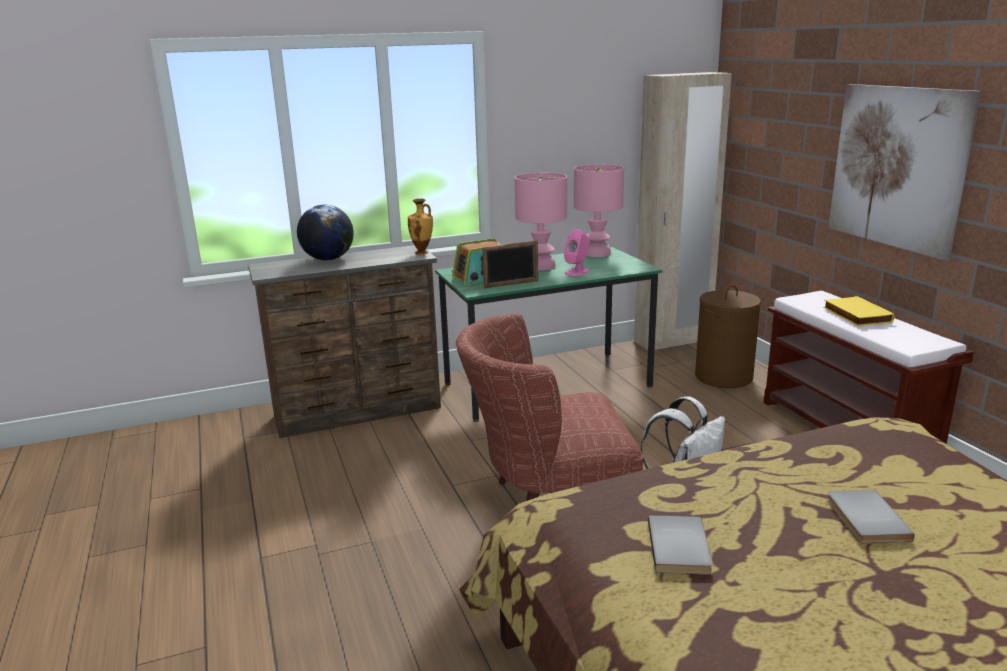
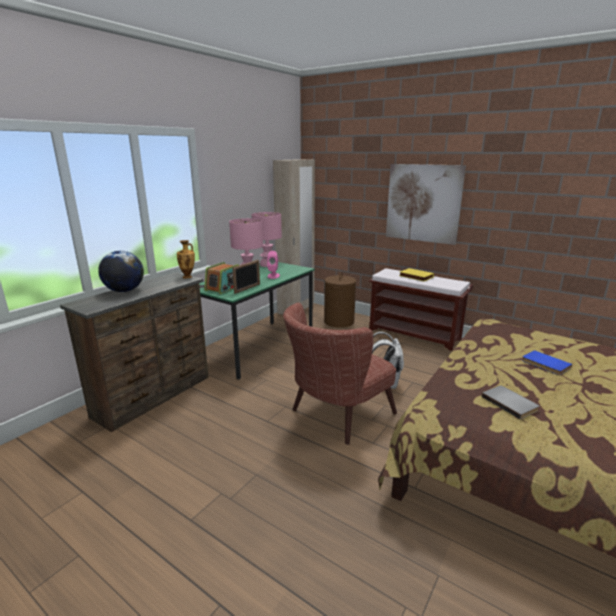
camera: 35 degrees left, 0 degrees up
(864, 519) = (545, 364): grey book -> blue book

